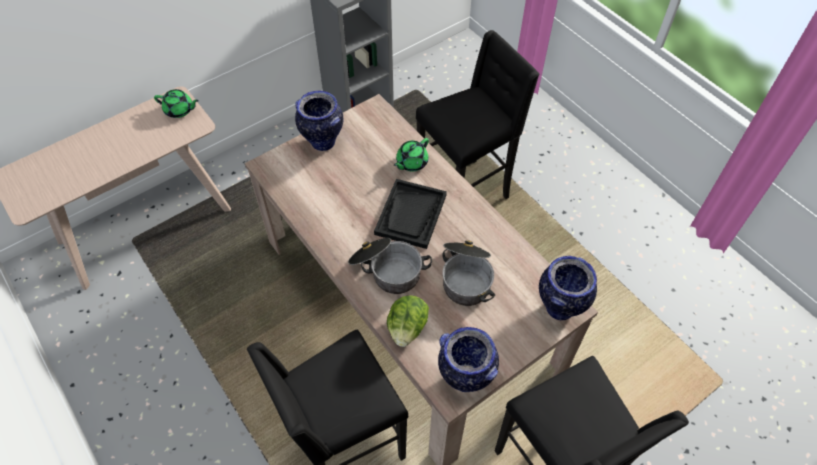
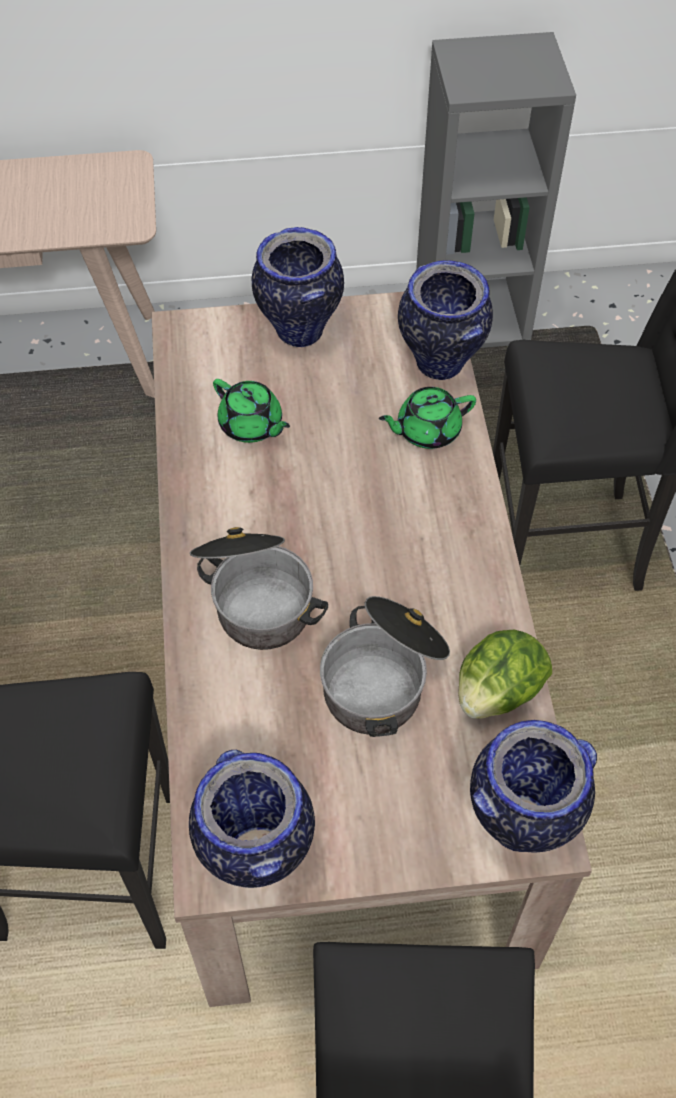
camera: 30 degrees right, 0 degrees up
(179, 110) = (118, 188): green teapot -> green teapot (251, 425)
(397, 131) = (440, 365): none -> vase
(407, 328) = (219, 713): lettuce -> lettuce (497, 692)
(411, 215) = (363, 521): black tray -> none

